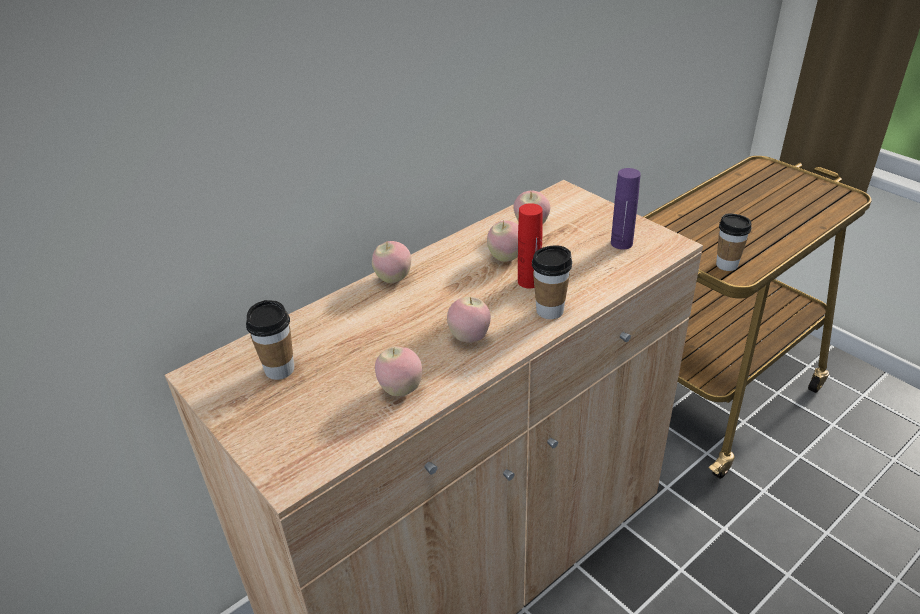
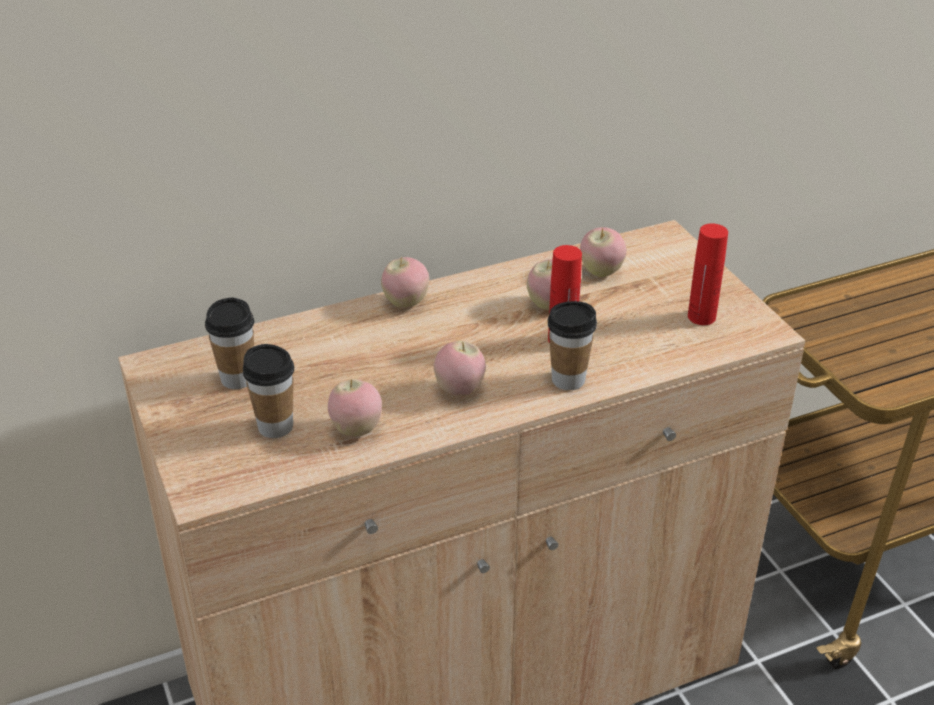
camera: 15 degrees right, 0 degrees up
(621, 243) = (701, 317): purple bottle -> red bottle
(726, 265) = (873, 375): cup -> cup (275, 426)

